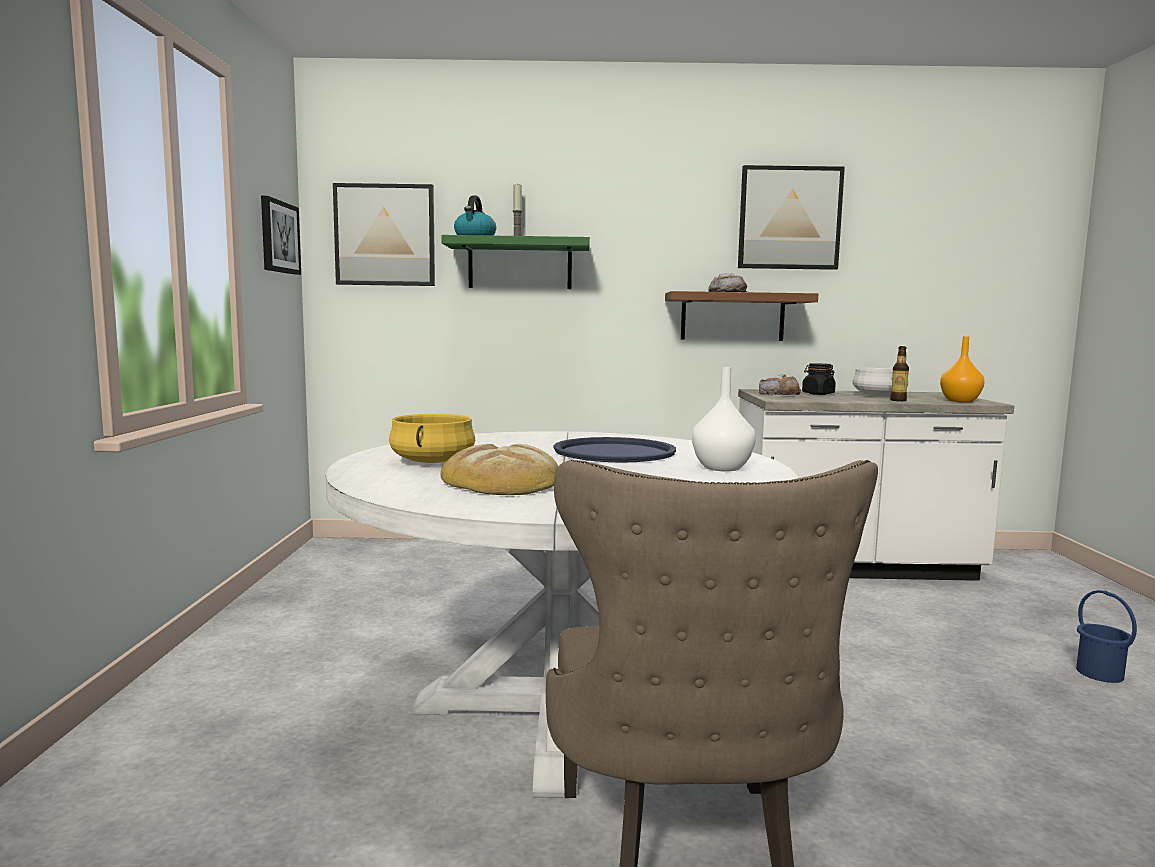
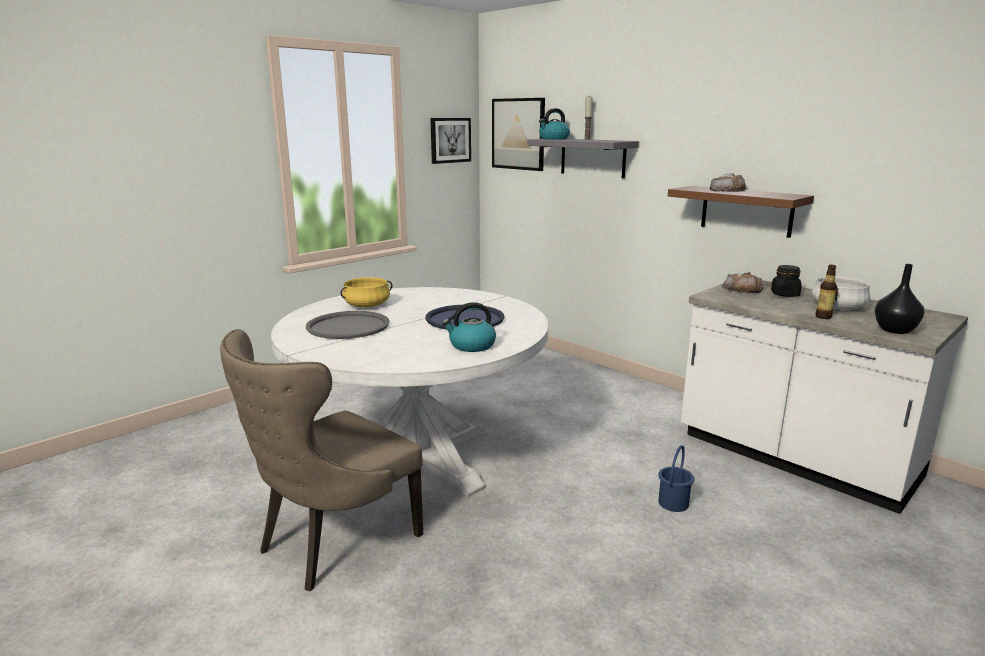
camera: 45 degrees right, 10 degrees up
(502, 482) = (348, 326): bread -> grey tray
(520, 265) = (592, 157): green shelf -> grey shelf
(723, 468) = (471, 346): white vase -> kettle
(789, 218) = (808, 119): picture -> none
(960, 401) = (896, 330): orange vase -> black vase
(1100, 673) = (803, 615): blue bucket -> blue bucket (674, 503)

